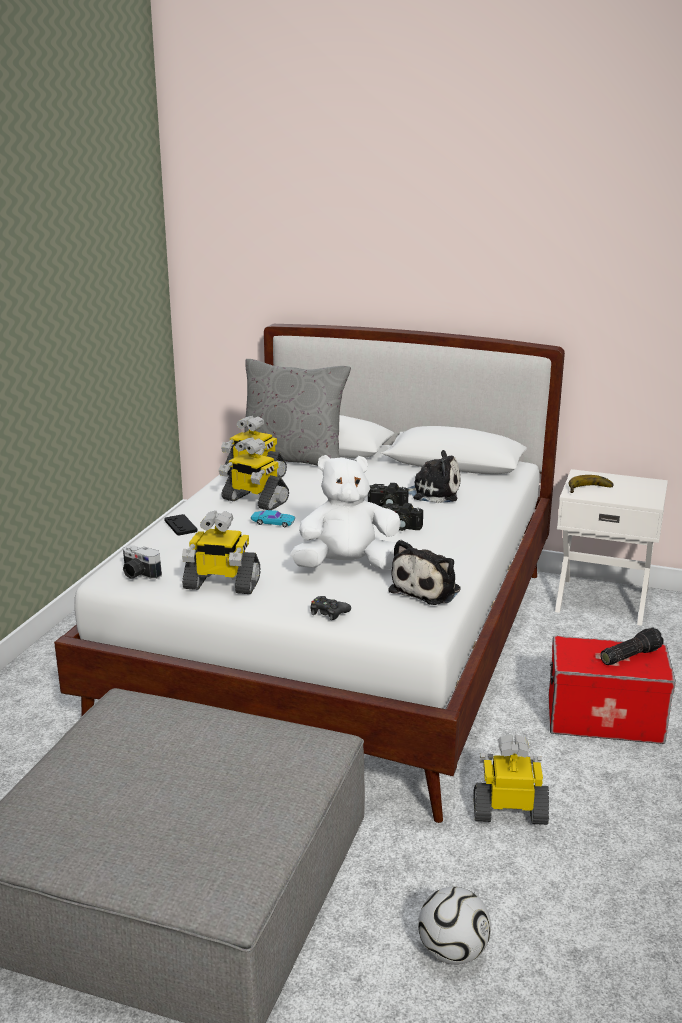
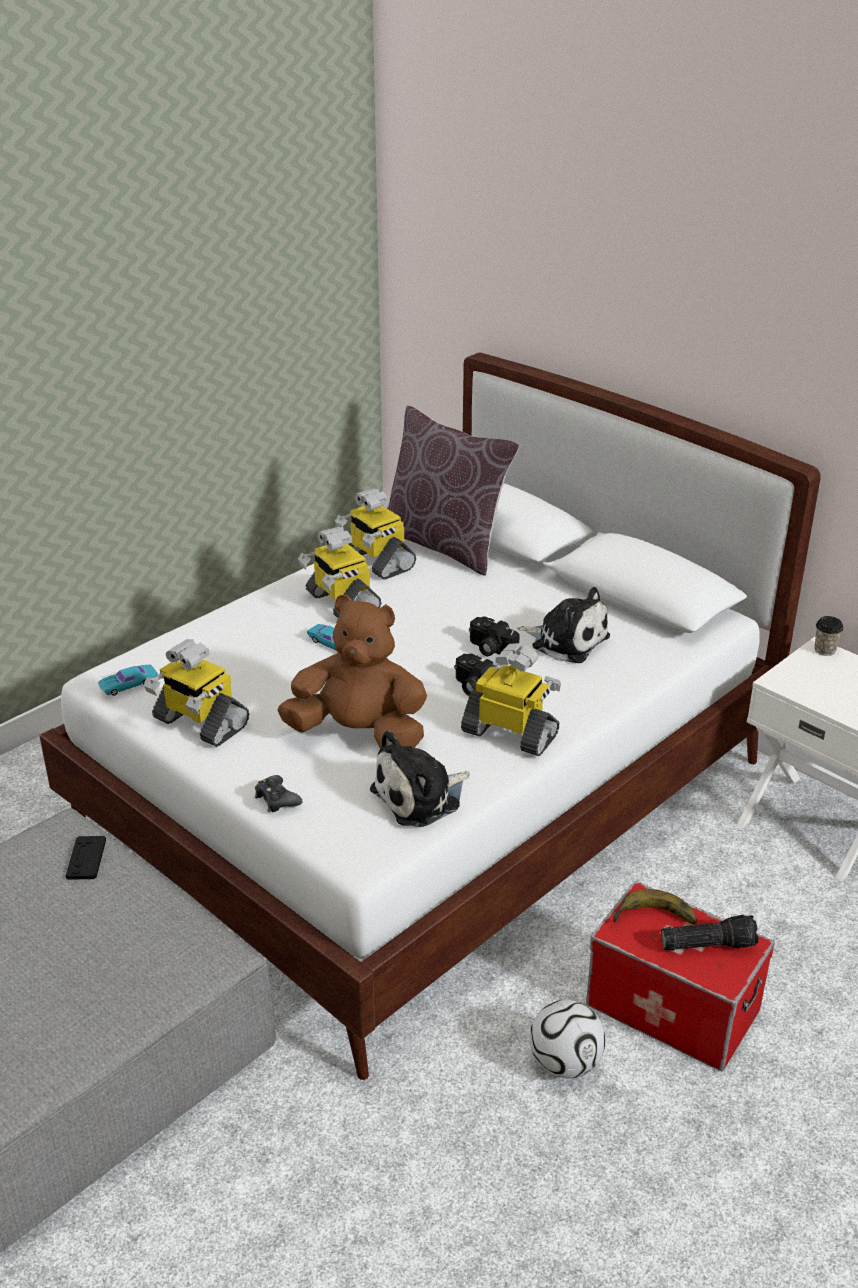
camera: 25 degrees right, 10 degrees up
(138, 574) = (128, 684): camera -> turquoise toy car
(180, 526) = (230, 622): black game controller -> black game controller (86, 858)
(293, 459) = (444, 544): grey pillow -> brown pillow
(347, 566) = (359, 734): white plush toy -> brown plush toy
(453, 952) = (251, 1250): football -> football (565, 1064)
(510, 811) = (452, 1095): toy robot -> toy robot (511, 733)
(584, 474) = (824, 650): none -> cup
(590, 490) = (807, 680): banana -> banana (655, 920)

